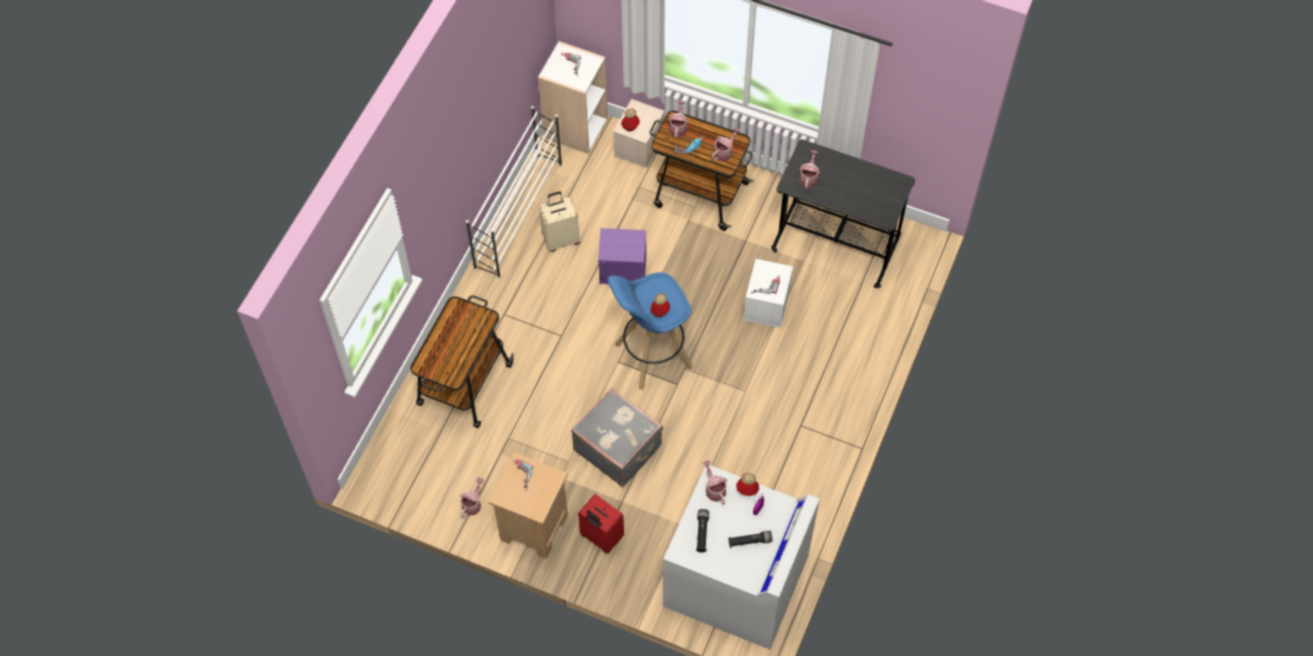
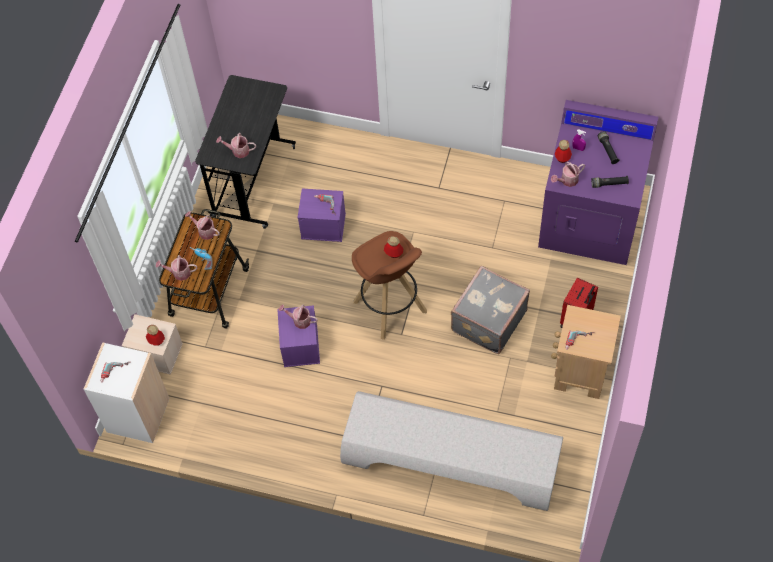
camera: 95 degrees left, 0 degrees up
(464, 386) = (451, 460): cart -> grey bench
(473, 504) = (569, 428): watering can -> watering can (299, 320)
(519, 215) = (250, 448): white shoe rack -> none
(561, 239) = (273, 405): beige suitcase -> none
(651, 356) = (390, 308): blue stool -> brown stool
(735, 581) = (591, 217): white washing machine -> purple washing machine
(767, 305) = (324, 225): white storage box -> purple storage box

